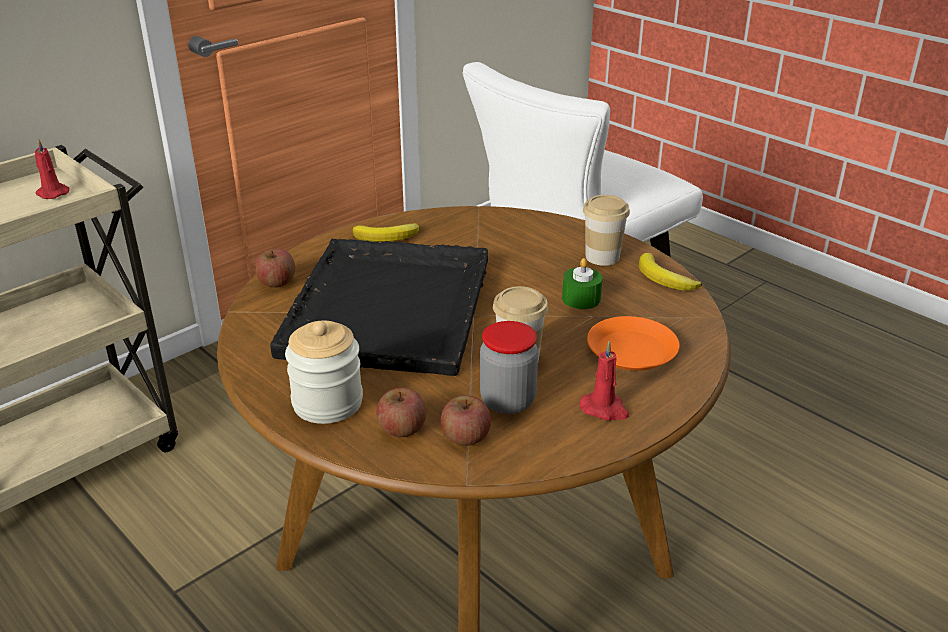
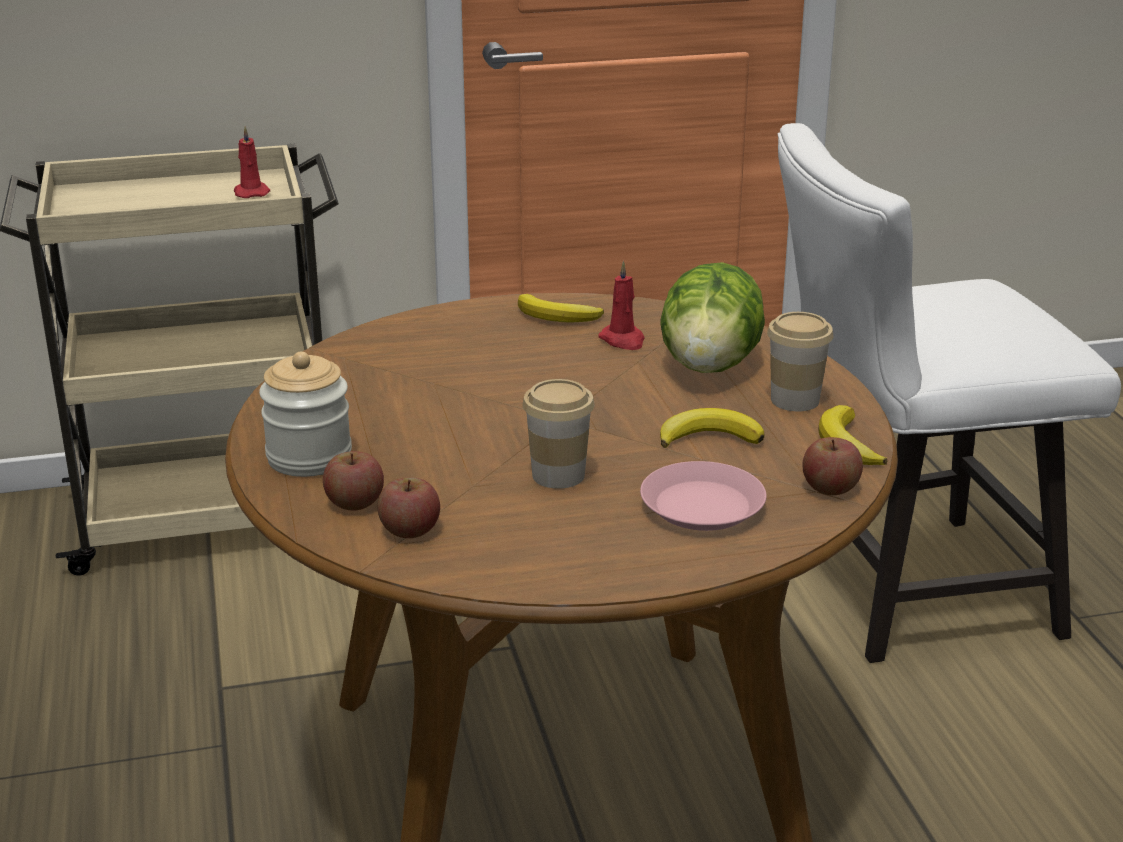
camera: 30 degrees right, 5 degrees down
(277, 282) = (386, 332): apple -> apple (830, 488)
(389, 306) = (477, 386): black tray -> none
(507, 401) = (494, 512): jar -> none
(526, 247) = (710, 366): none -> lettuce
(581, 299) = (709, 437): green candle -> banana
(605, 409) = (594, 552): red candle -> red candle (623, 340)
(632, 350) = (703, 506): orange plate -> pink plate

